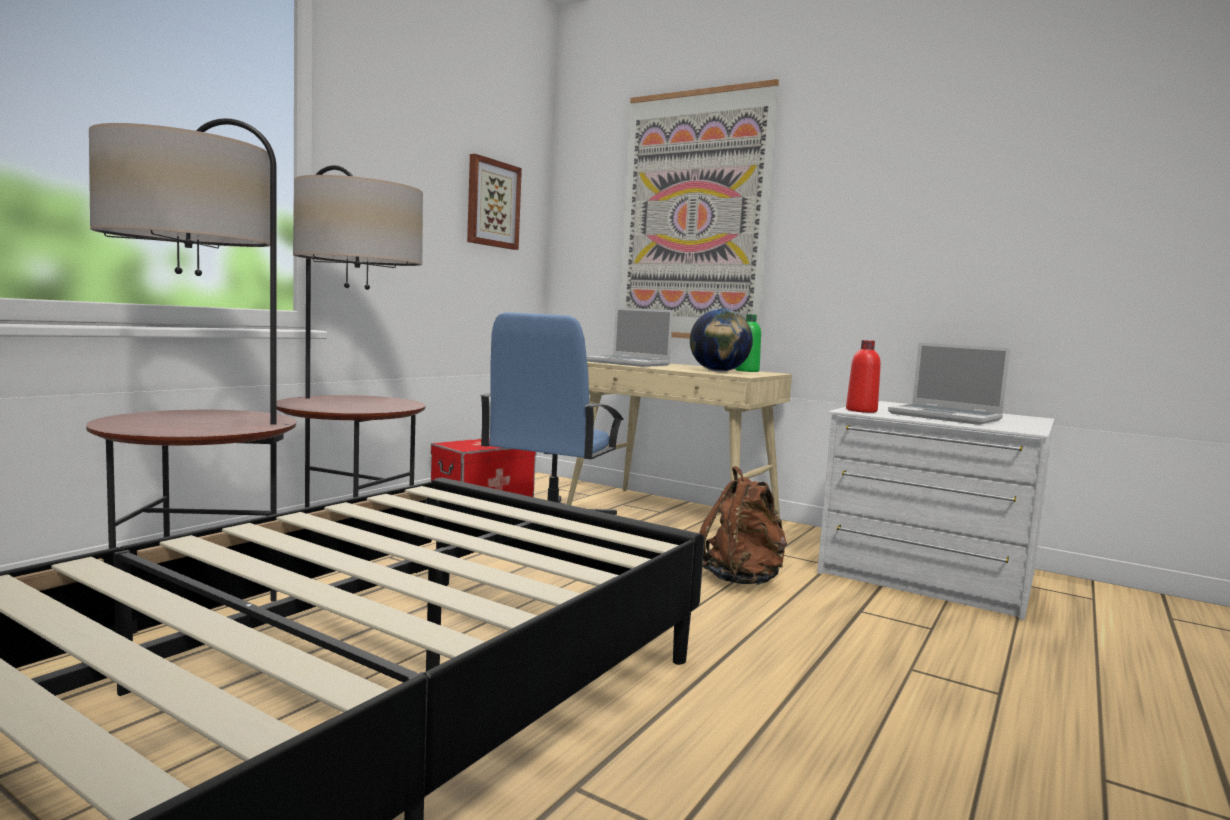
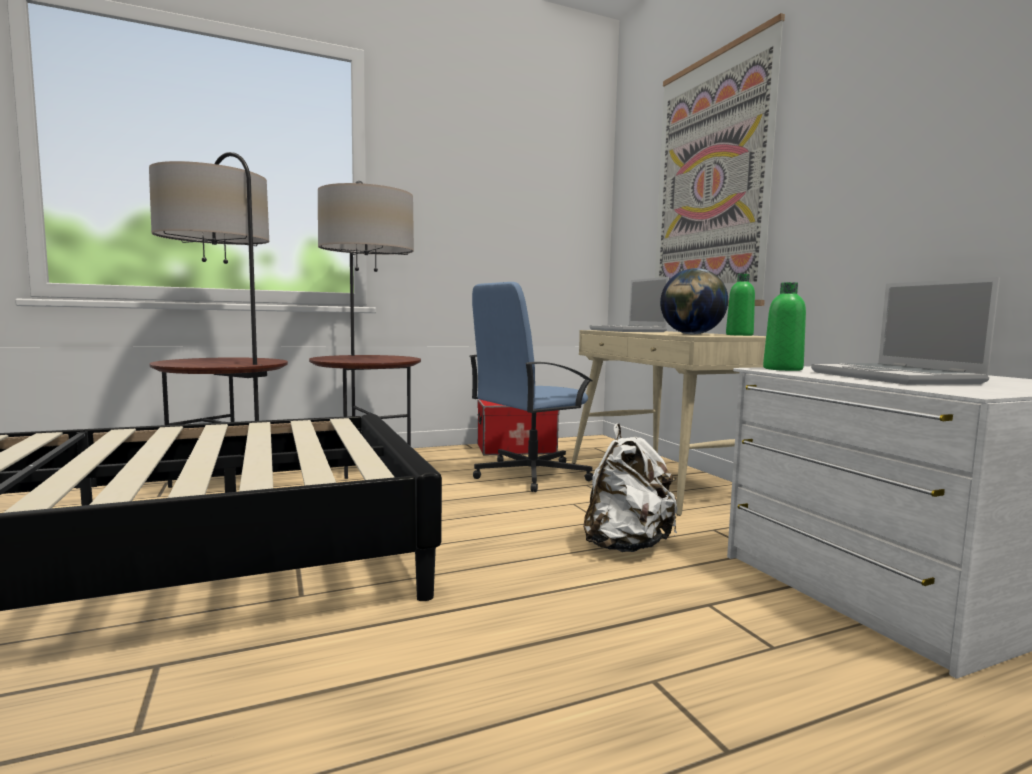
camera: 35 degrees right, 0 degrees up
(492, 204) = (544, 201): picture -> none
(743, 579) = (626, 546): brown backpack -> white backpack
(861, 410) = (782, 369): red bottle -> green bottle

